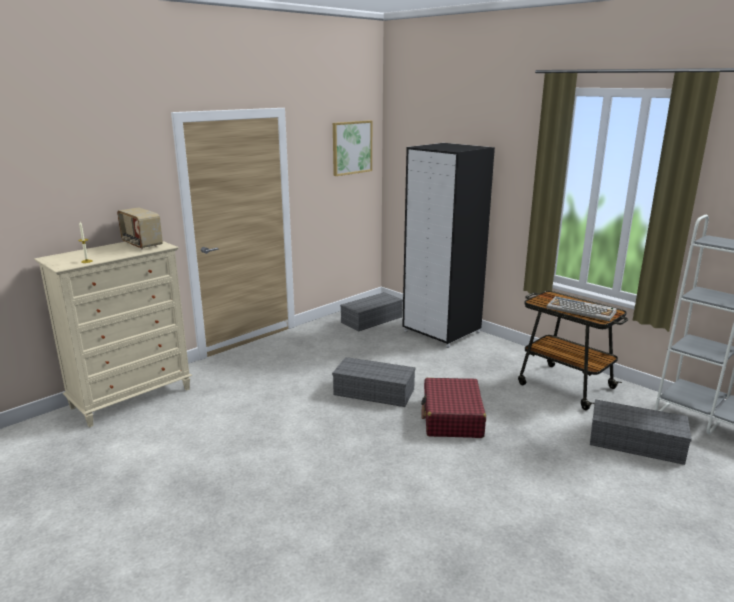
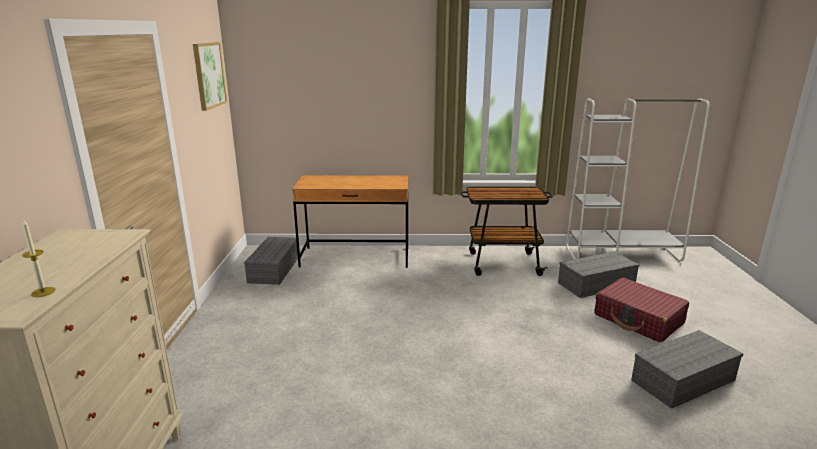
camera: 45 degrees left, 0 degrees up
(141, 244) = (77, 242): radio -> none
(375, 392) = (388, 332): grey storage box -> grey storage box (683, 379)
(442, 332) = (355, 257): wardrobe -> brown desk
(452, 418) = (479, 323): red suitcase -> red suitcase (638, 319)
(581, 310) = (516, 194): keyboard -> none

